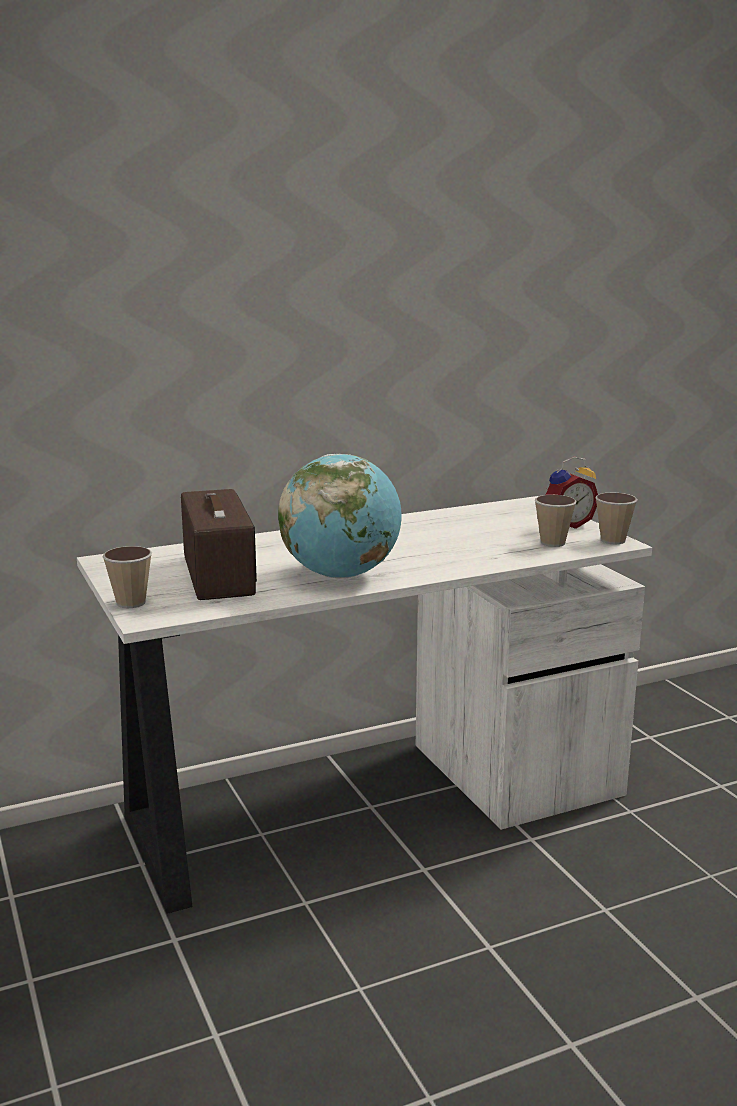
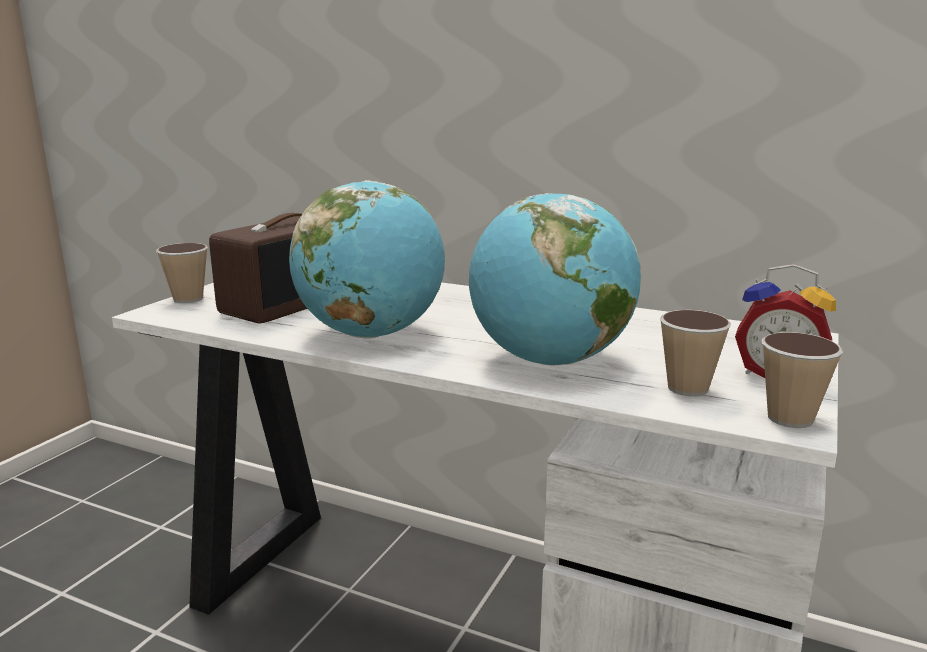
camera: 50 degrees right, 0 degrees up
(469, 553) = (549, 361): none -> globe

